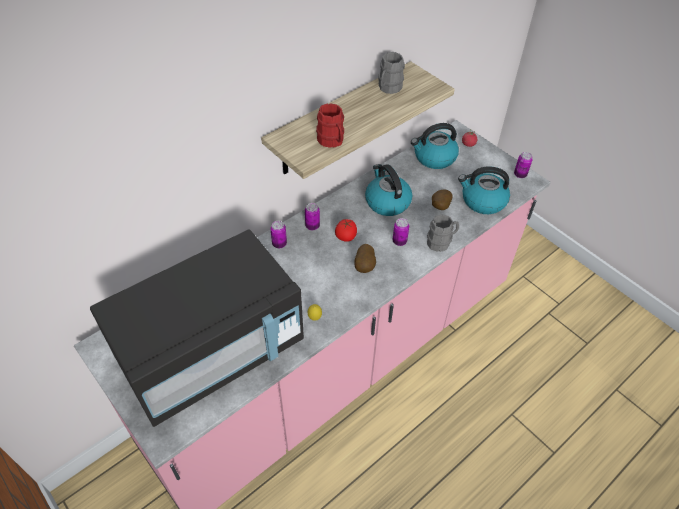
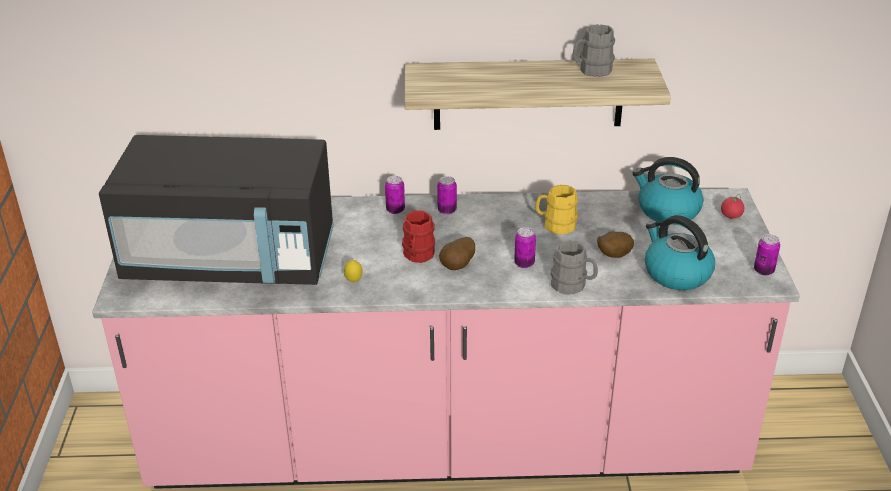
camera: 40 degrees right, 15 degrees down
(332, 141) = (467, 89): red mug -> red mug (418, 256)
(346, 236) = (470, 234): tomato -> none
(387, 202) = (555, 225): kettle -> yellow mug

